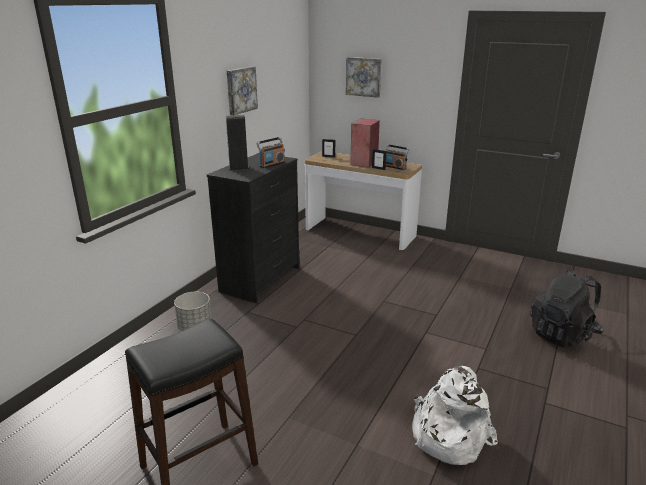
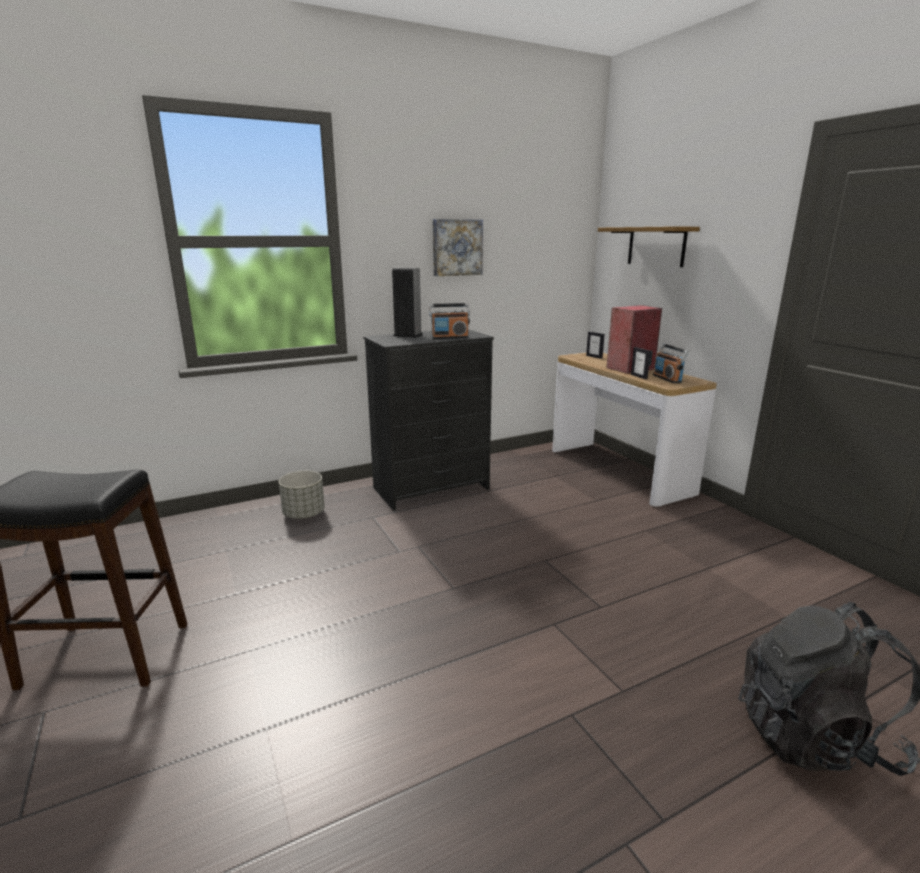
camera: 35 degrees right, 5 degrees down
(364, 77) = (656, 246): picture -> shelf
(447, 435) = (390, 792): white backpack -> none

